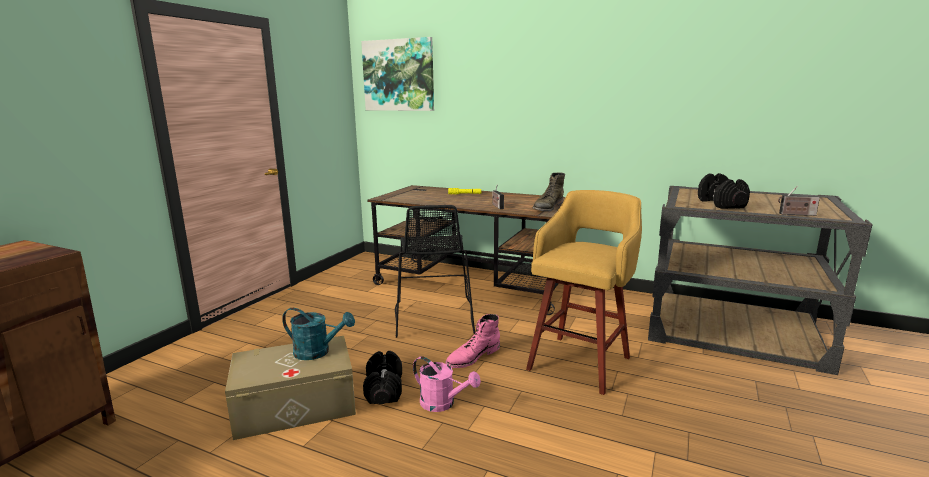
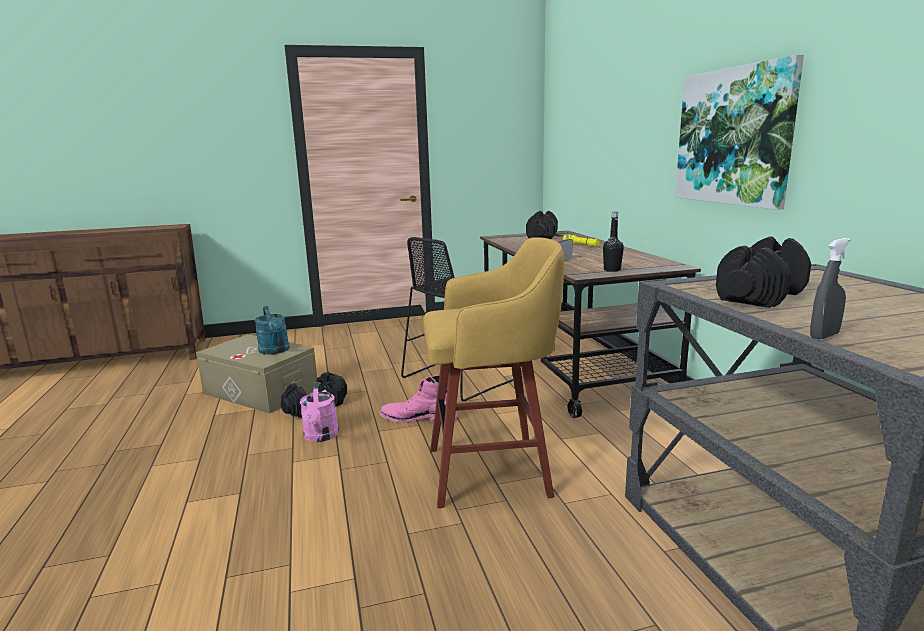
camera: 50 degrees right, 0 degrees up
(398, 75) = (570, 95): picture -> picture (734, 136)
(416, 192) = (541, 236): none -> black dumbbell
(547, 207) = (612, 270): green boot -> black bottle
(795, 214) = (824, 336): radio -> grey spray bottle

